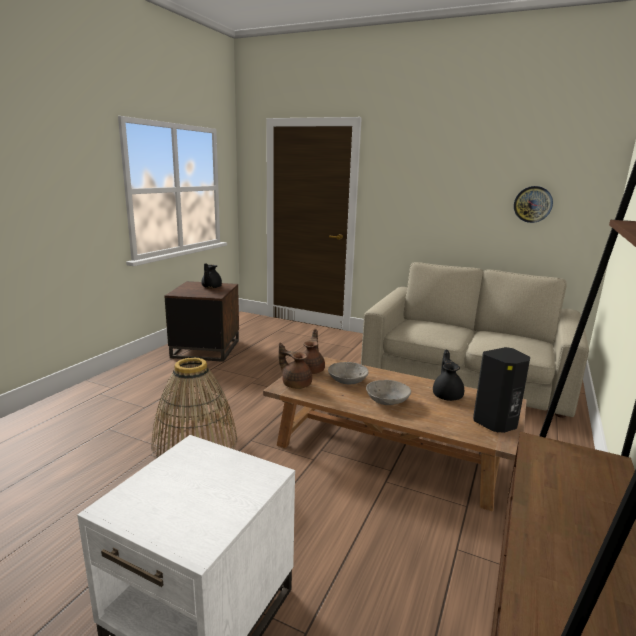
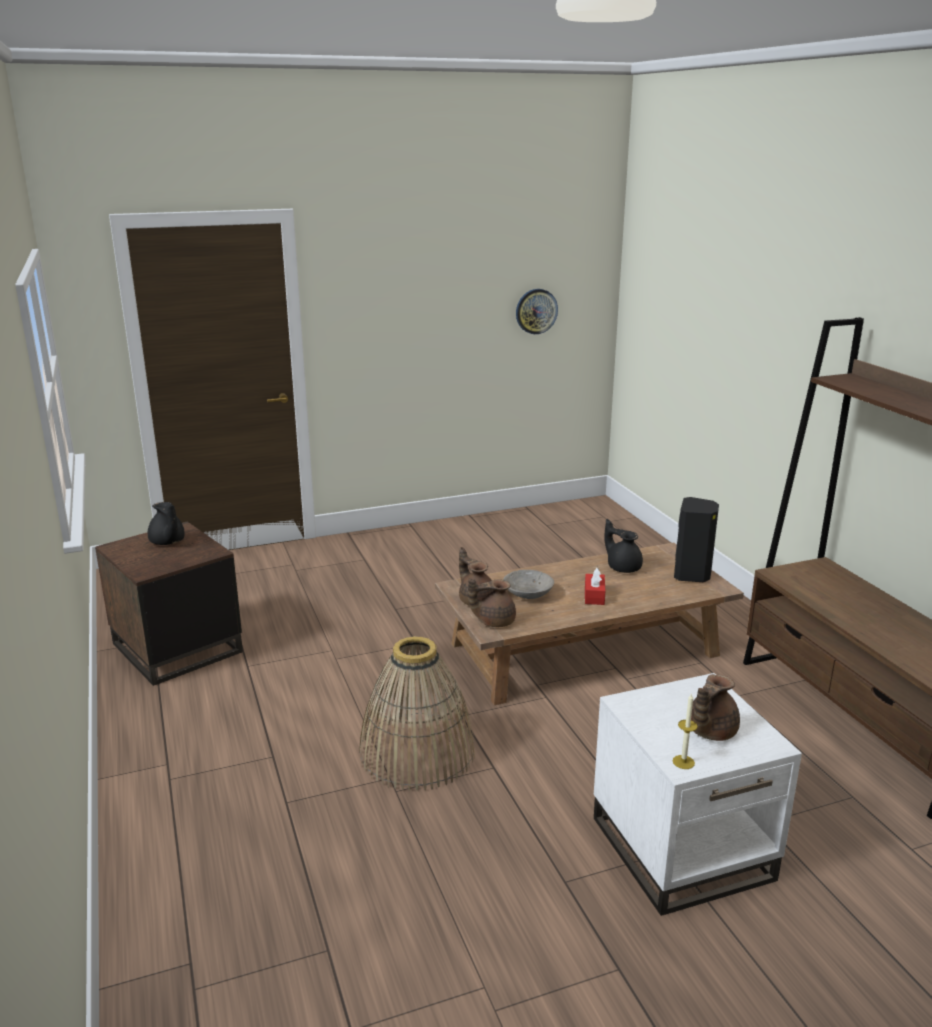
camera: 45 degrees left, 5 degrees up
(119, 505) = (683, 762): none -> candle
(186, 501) = (709, 731): none -> brown teapot
(387, 400) = (594, 596): grey bowl -> red tissue box
(466, 375) = (524, 541): beige sofa -> none

